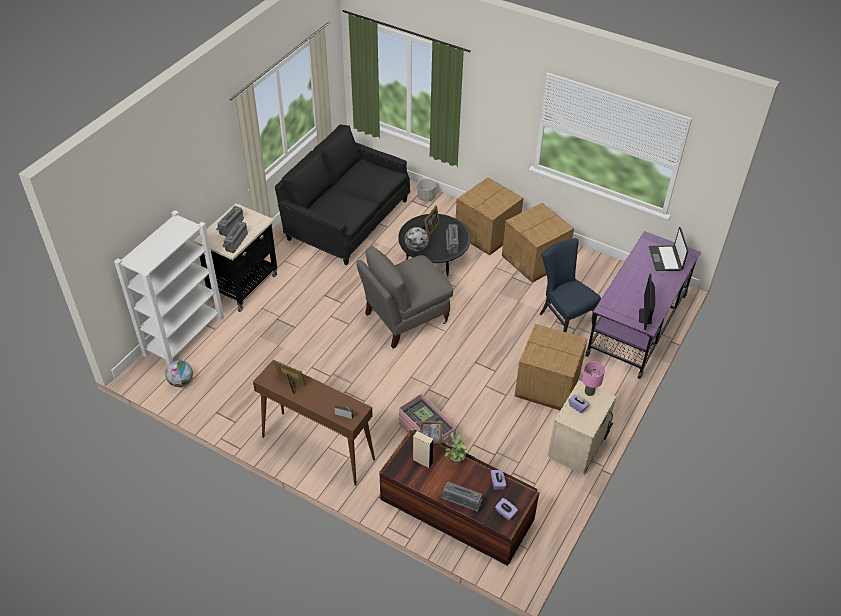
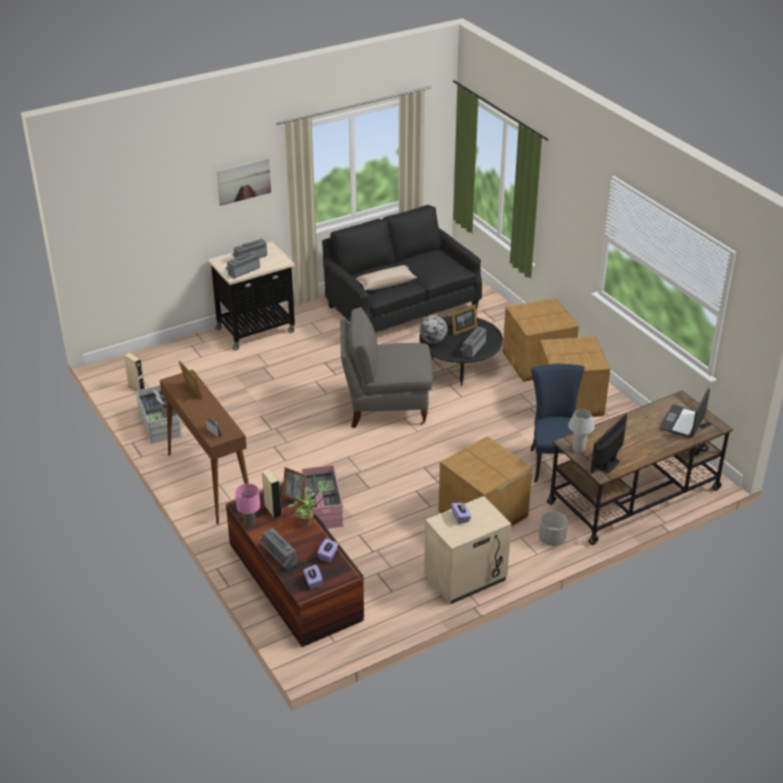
camera: 30 degrees right, 10 degrees down
(181, 382) = (136, 387): globe -> beige speaker
(184, 336) = (169, 353): white bookcase -> none
(209, 160) = (243, 181): none -> picture
(230, 409) = (159, 423): none -> grey storage box
(346, 208) = (386, 284): none -> beige pillow
(426, 197) = (500, 312): grey planter -> grey planter (551, 539)
(588, 392) = (484, 509): pink table lamp -> pink table lamp (249, 523)
(615, 310) = (578, 448): none -> white table lamp
(637, 325) = (634, 496): purple desk -> brown desk

